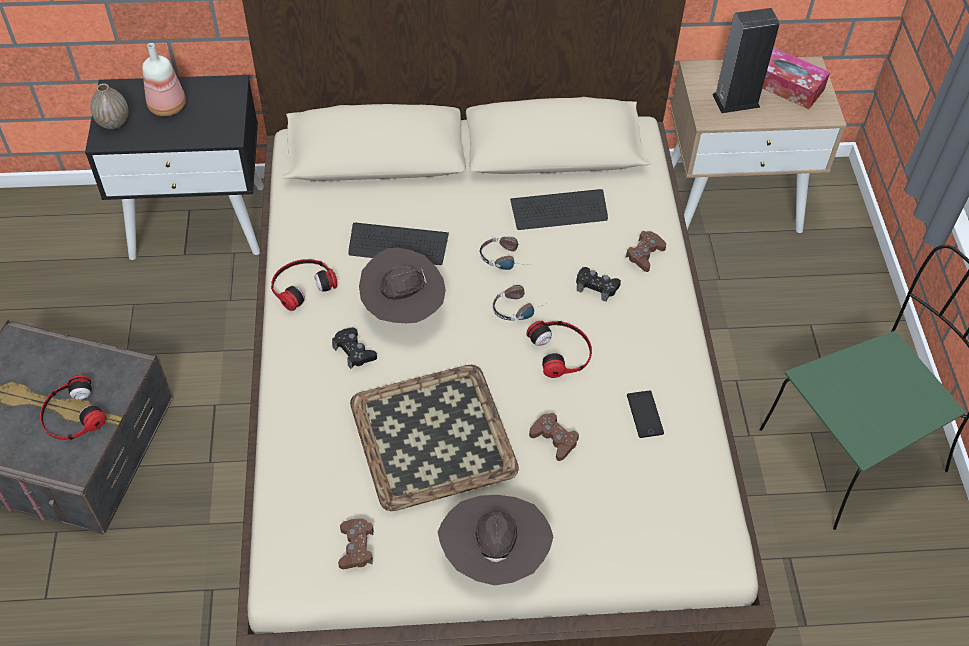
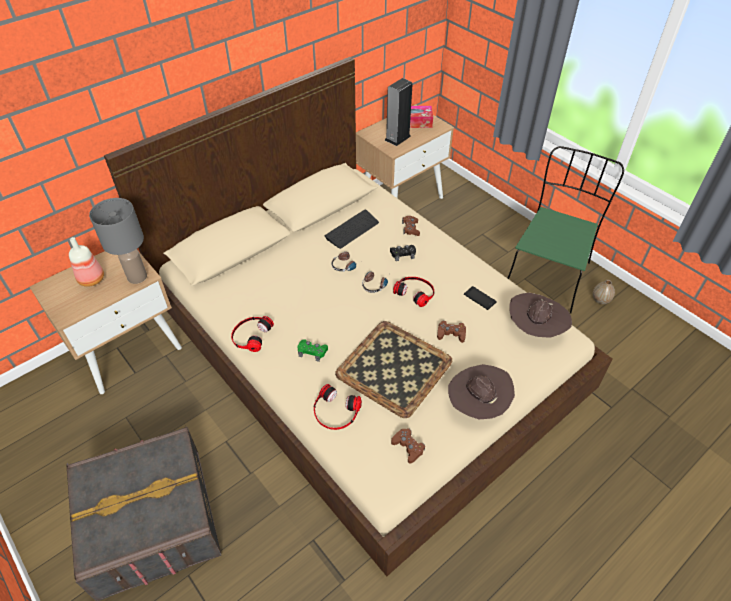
camera: 35 degrees left, 5 degrees down
(72, 415) = (162, 492): headphones -> headphones (335, 411)
(113, 123) = (63, 304): vase -> vase (600, 300)
(199, 221) = (128, 350): black nightstand -> beige nightstand
(218, 130) = (137, 276): none -> grey table lamp
(354, 351) = (312, 352): black game controller -> green game controller
(398, 245) = (285, 288): keyboard -> none
(403, 309) = (318, 316): brown hat -> brown hat (534, 329)

